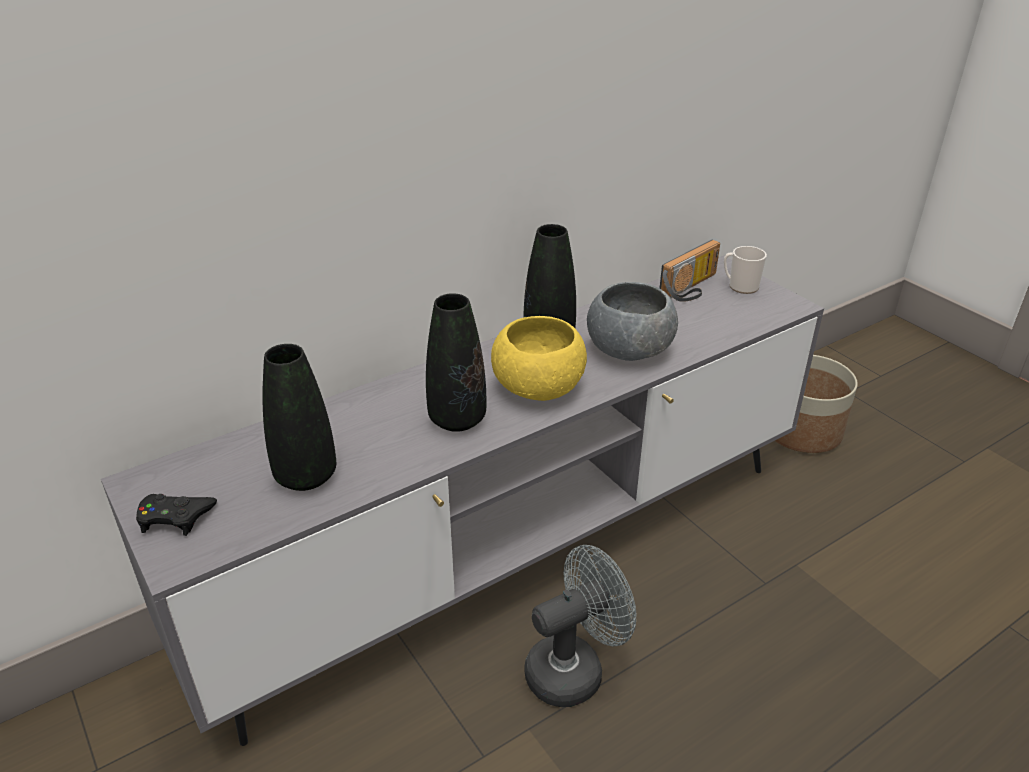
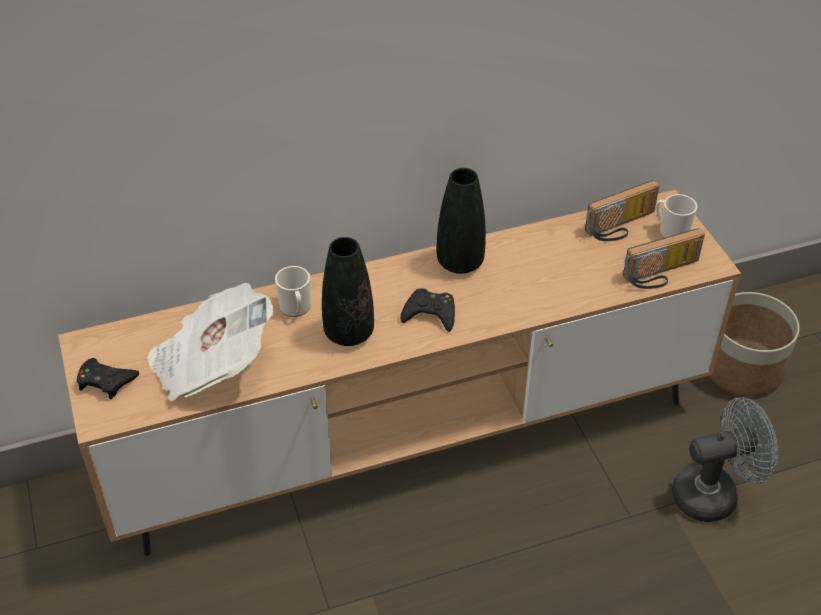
camera: 15 degrees right, 10 degrees up
(306, 476) = (211, 364): black vase -> newspaper
(388, 406) = (296, 309): none -> mug
(512, 557) = (409, 441): grey tv stand -> brown tv stand
(539, 388) = (430, 314): yellow bowl -> black game controller
(574, 669) = (427, 554): grey fan -> grey fan (714, 493)
(629, 350) = (528, 287): grey bowl -> none
(752, 320) = (662, 274): none -> radio

